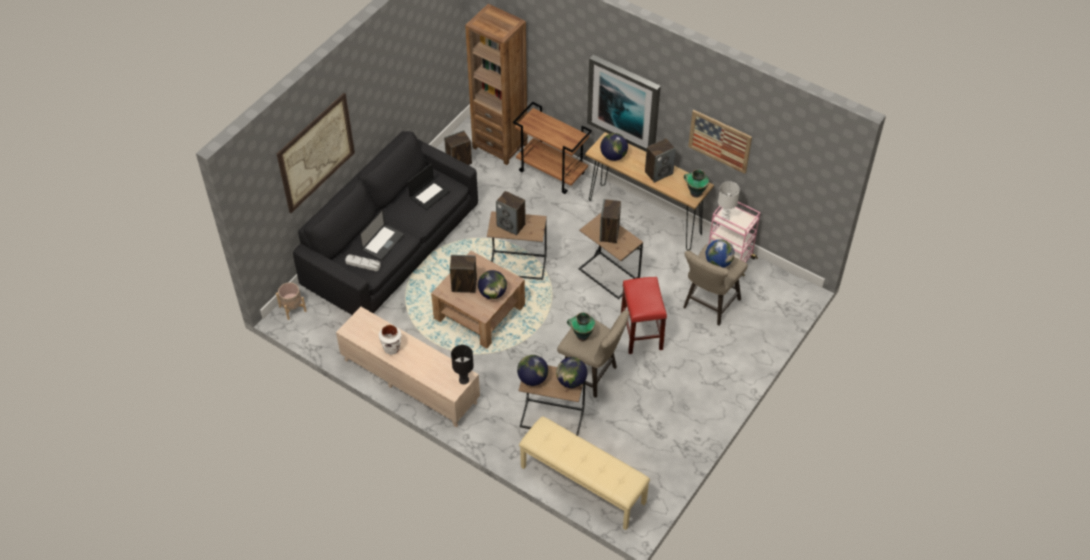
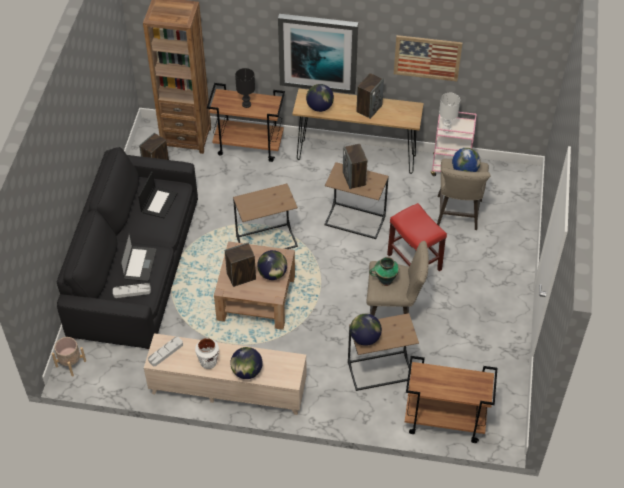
camera: 25 degrees left, 0 degrees up
(316, 152) = (55, 194): picture -> none
(361, 326) = (165, 352): none -> grey tray
(464, 380) = (296, 365): black table lamp -> black table lamp (246, 104)
(511, 225) = (260, 203): speaker -> none
(571, 381) = (401, 326): globe -> globe (246, 371)
(582, 485) = (443, 421): beige bench -> brown cart
(695, 192) = (411, 115): vase -> none

